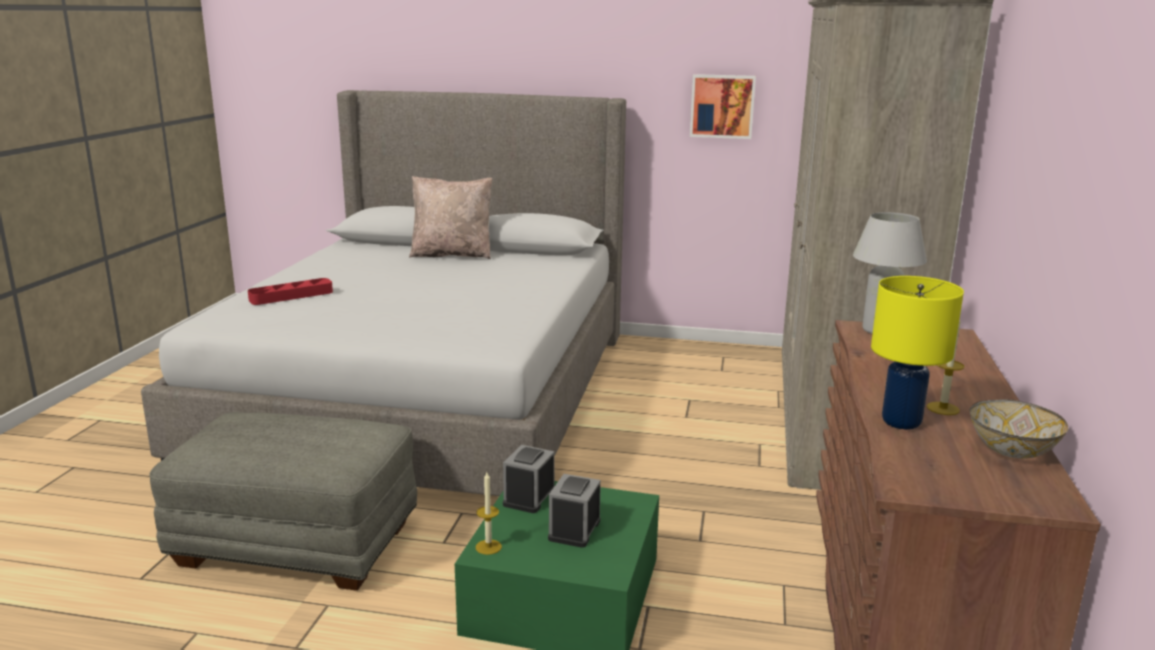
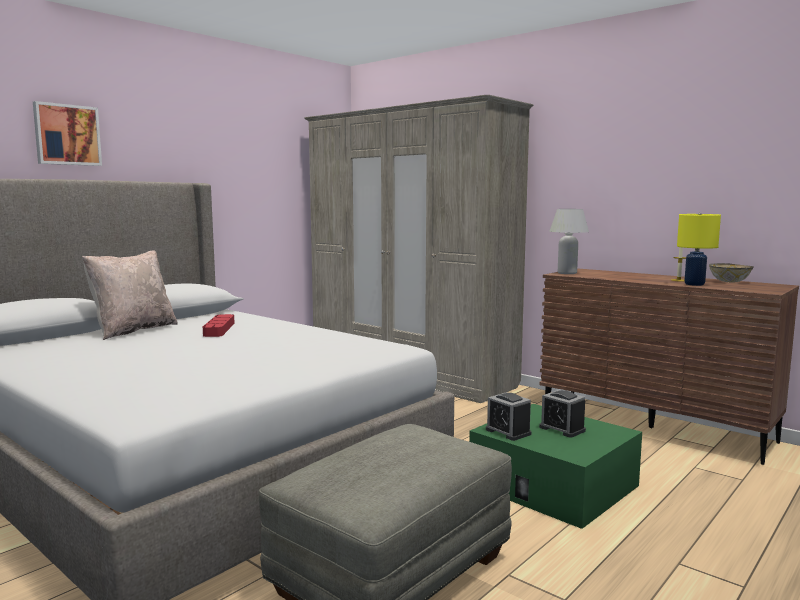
camera: 60 degrees left, 10 degrees down
(291, 296) = (141, 376): red tray -> red tray (219, 329)
(488, 547) = (569, 453): candle -> none
(722, 106) = (257, 189): picture -> picture (67, 135)

